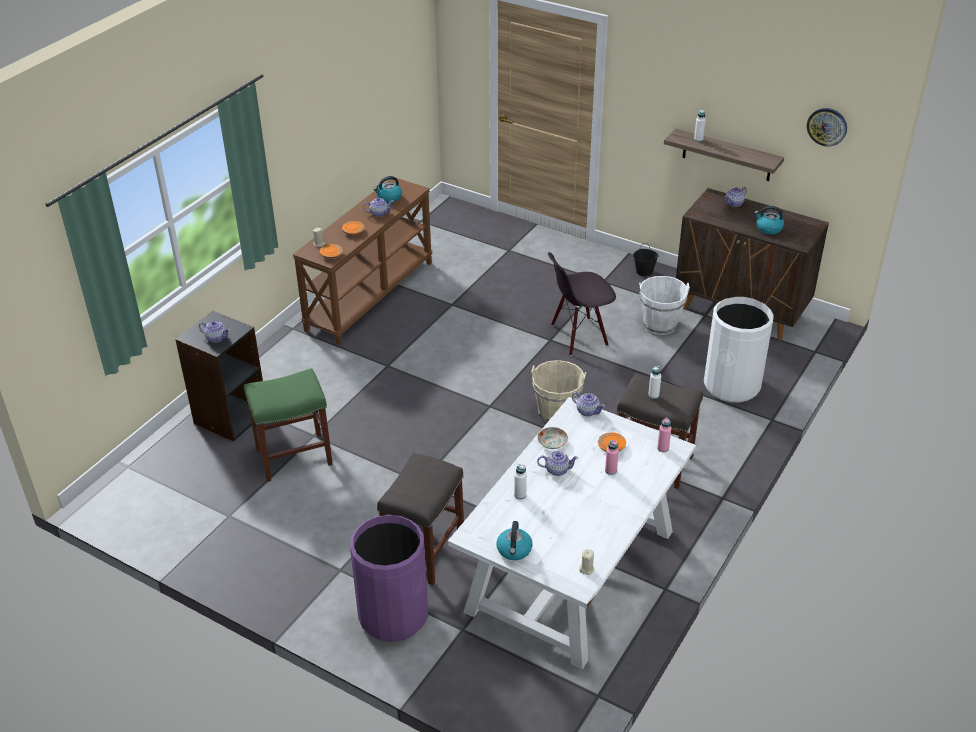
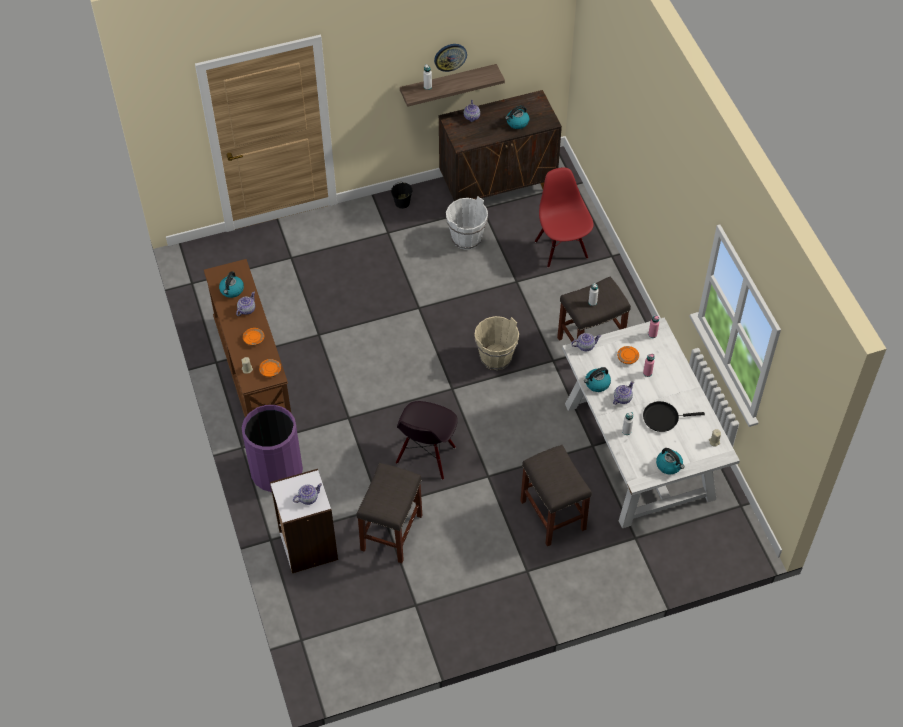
camera: 50 degrees left, 15 degrees up
(230, 416) = (307, 546): black bookcase -> white bookcase
(293, 457) = (391, 533): green stool -> grey stool
(393, 615) = (591, 566): purple trash can -> purple trash can (276, 471)
(552, 443) = (597, 384): plate -> kettle
(569, 512) = (663, 418): none -> black frying pan
(579, 336) = (431, 289): black chair -> black chair (426, 456)
(732, 385) = (562, 249): white trash can -> red chair
(827, 126) = (527, 28): wall clock -> wall clock (450, 56)

